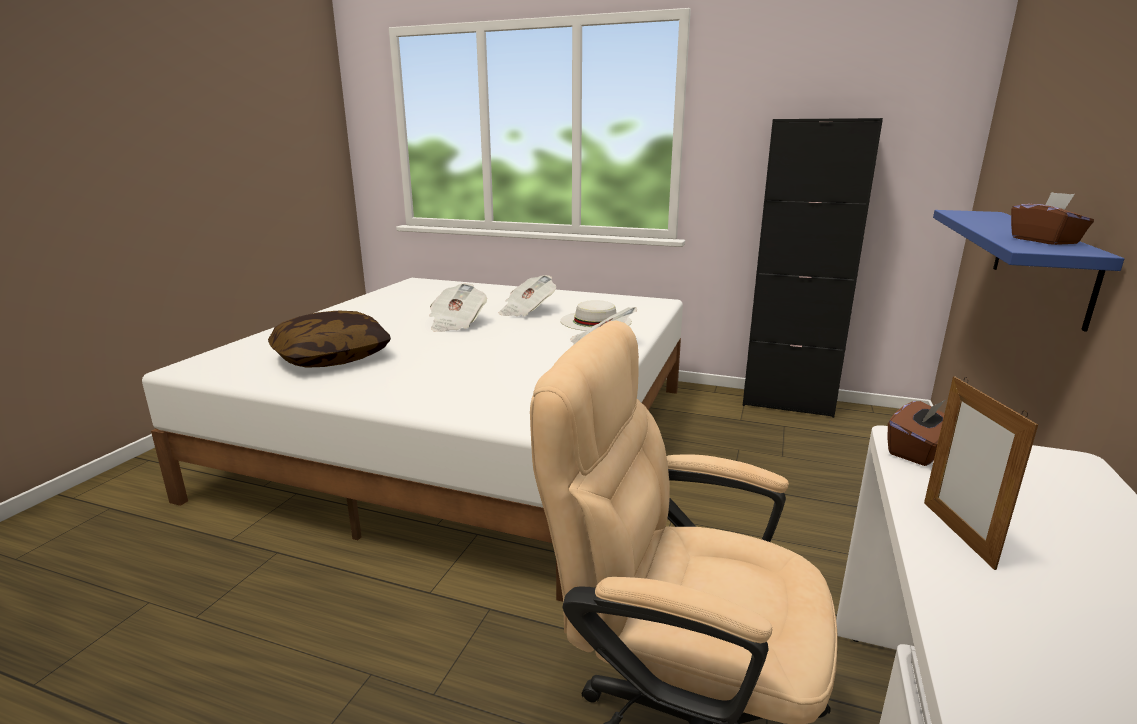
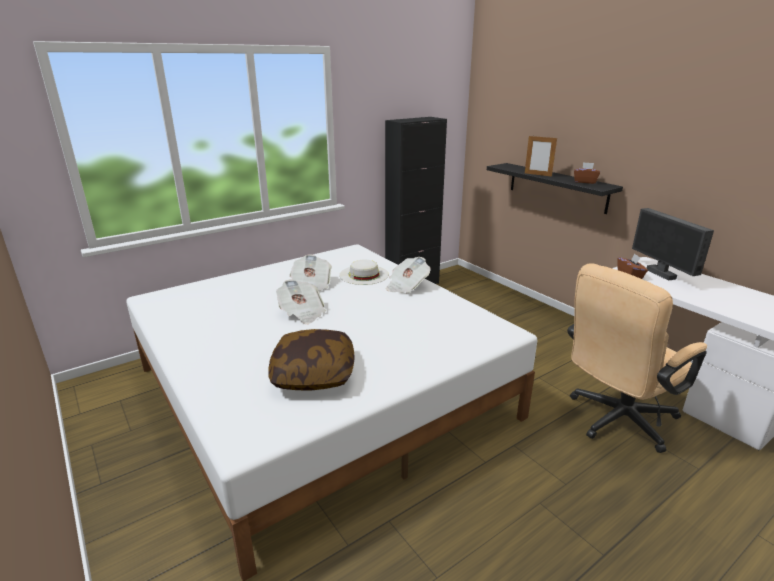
camera: 55 degrees left, 5 degrees up
(957, 533) = (686, 294): picture frame -> picture frame (538, 174)
(1022, 487) = (661, 274): none -> monitor
(1040, 262) = (557, 187): blue shelf -> black shelf

